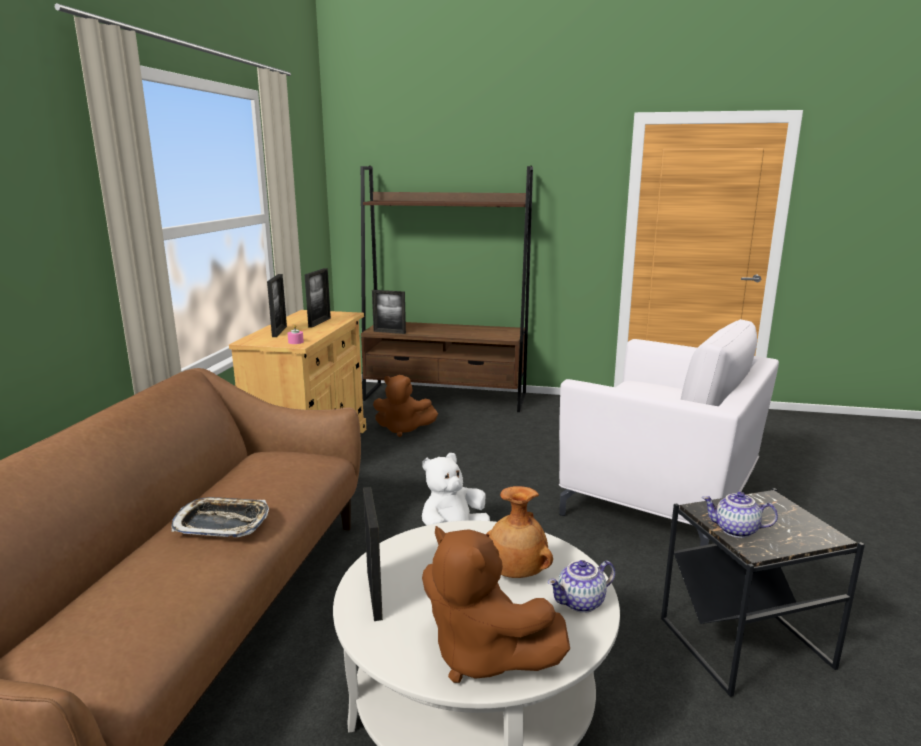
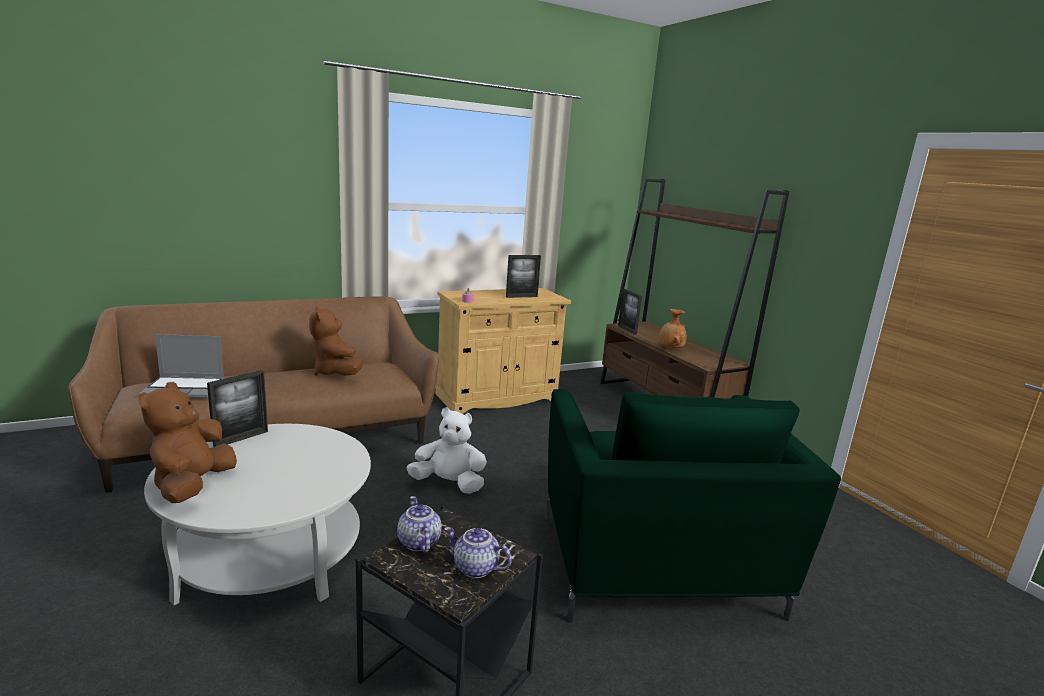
camera: 50 degrees right, 0 degrees up
(121, 613) = (185, 389): none -> laptop
(222, 523) = (287, 380): tray -> none
(279, 331) = (482, 294): picture frame -> none
(403, 429) = (581, 412): brown plush toy -> brown plush toy (336, 373)
(516, 573) = (298, 474): brown vase -> brown vase (670, 349)
(581, 603) = (275, 506): teapot -> teapot (474, 568)
(662, 498) = (654, 566): white armchair -> green armchair

